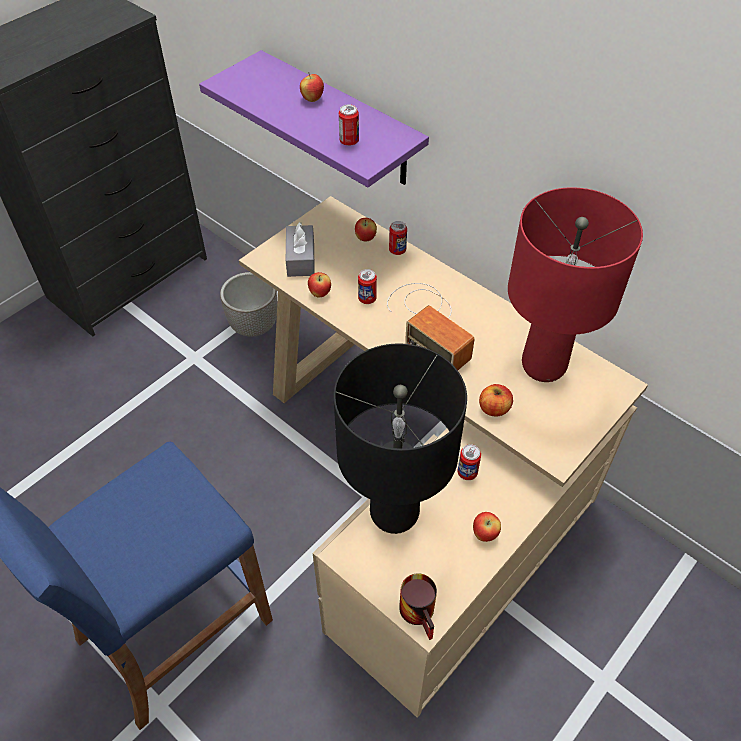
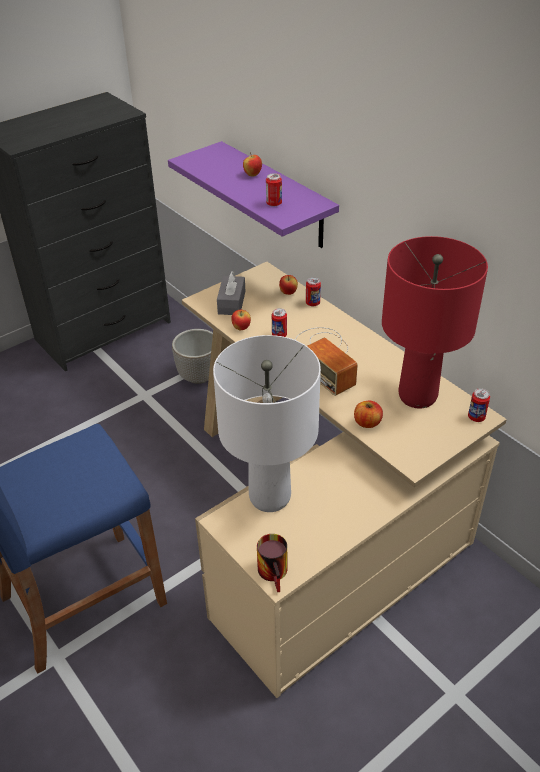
camera: 10 degrees right, 10 degrees down
(395, 513) = (270, 497): black table lamp -> white table lamp
(467, 472) = (339, 474): can -> can (476, 417)
(485, 534) = (343, 521): apple -> none

